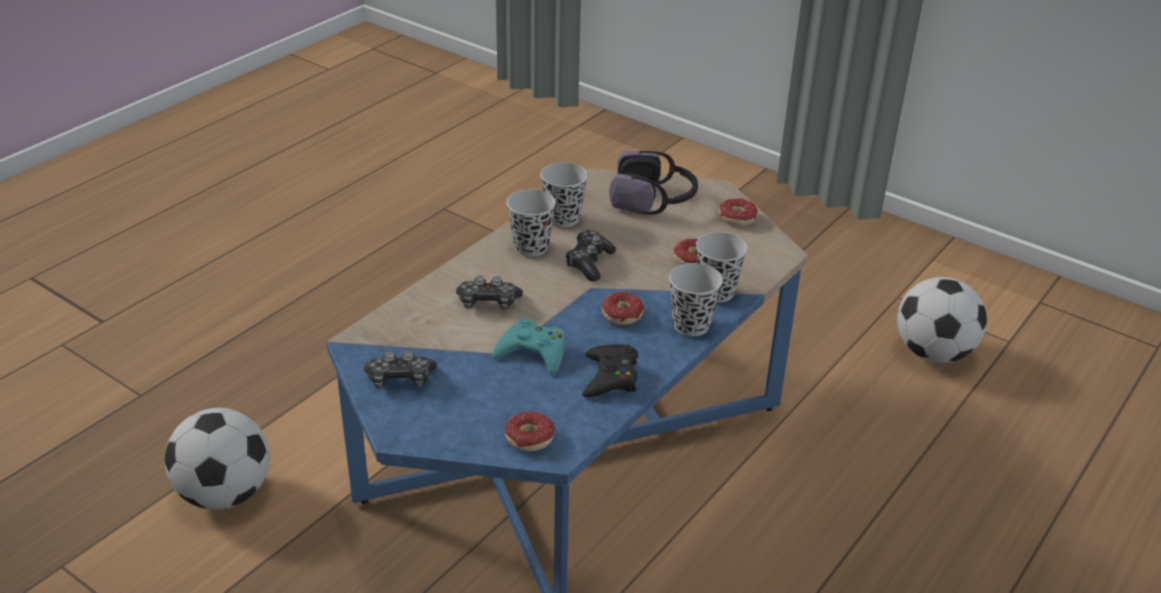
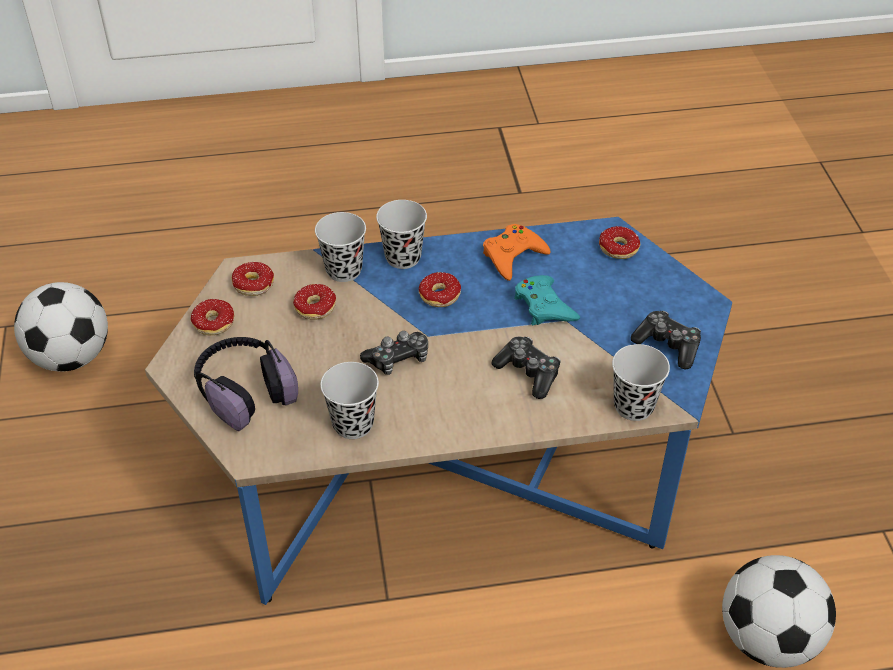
camera: 135 degrees left, 10 degrees up
(531, 247) = (424, 409): black cup -> black cup (633, 406)
(610, 377) = (513, 256): black game controller -> orange game controller
(759, 254) = (258, 280): none -> donut

